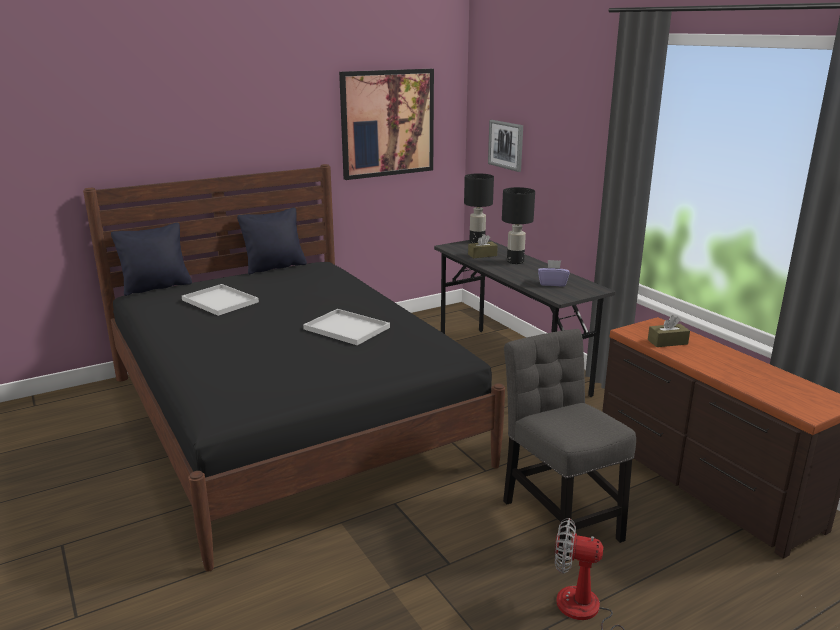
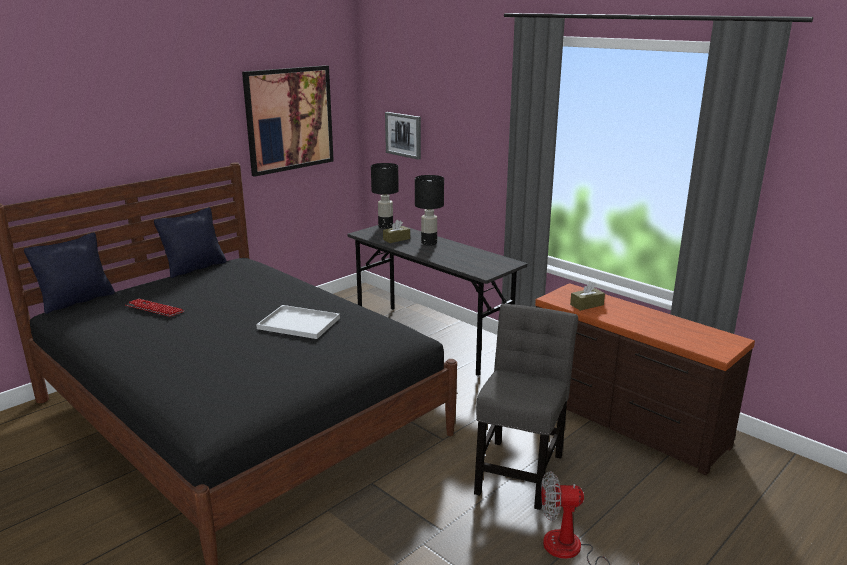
camera: 15 degrees left, 0 degrees up
(218, 301) = (154, 309): white tray -> keyboard
(552, 283) = (471, 261): purple tissue box -> none
(559, 515) = (520, 469): grey chair -> grey chair turned 60 degrees clockwise

